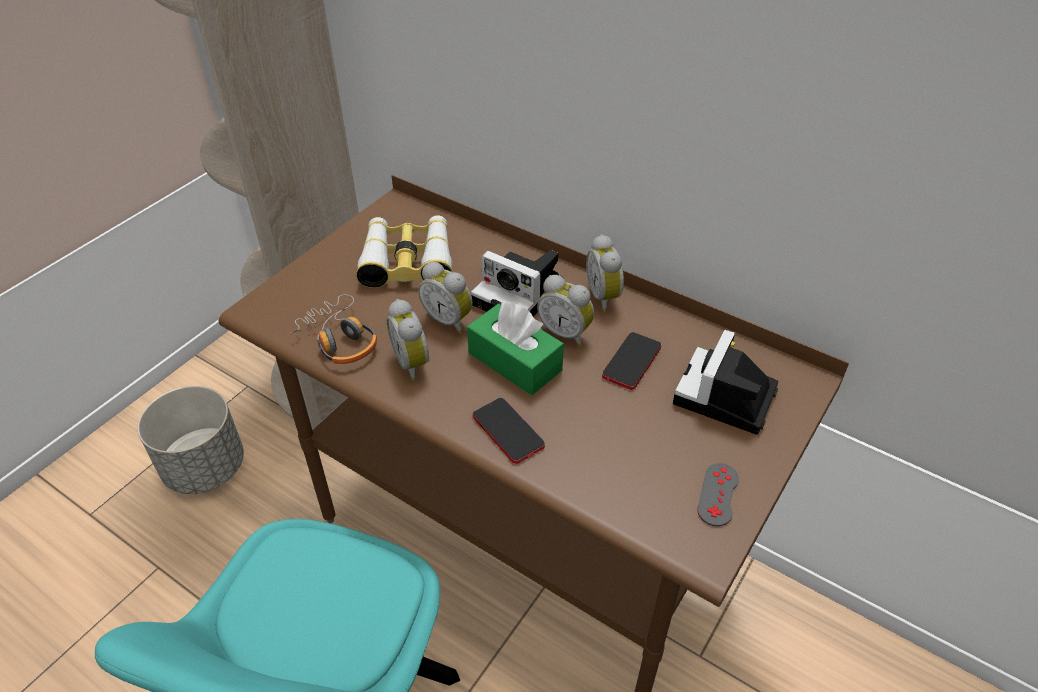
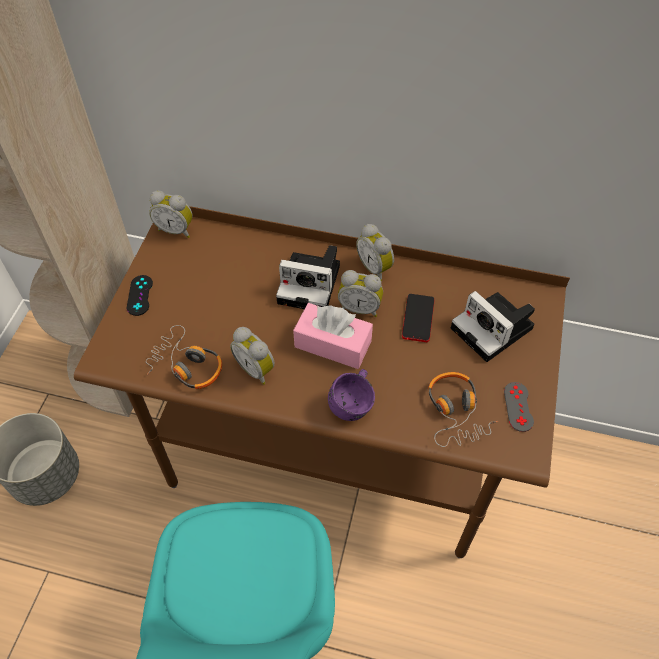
camera: 20 degrees left, 10 degrees up
(328, 260) = (140, 295): none -> black game controller
(407, 260) = (206, 277): binoculars -> none
(449, 320) = (266, 322): alarm clock -> alarm clock (176, 229)
(508, 431) = (354, 404): phone -> purple mug
(515, 361) = (333, 344): green tissue box -> pink tissue box
(631, 477) = (456, 412): none -> headphones
(724, 399) = (494, 330): camera -> camera turned 45 degrees counterclockwise

